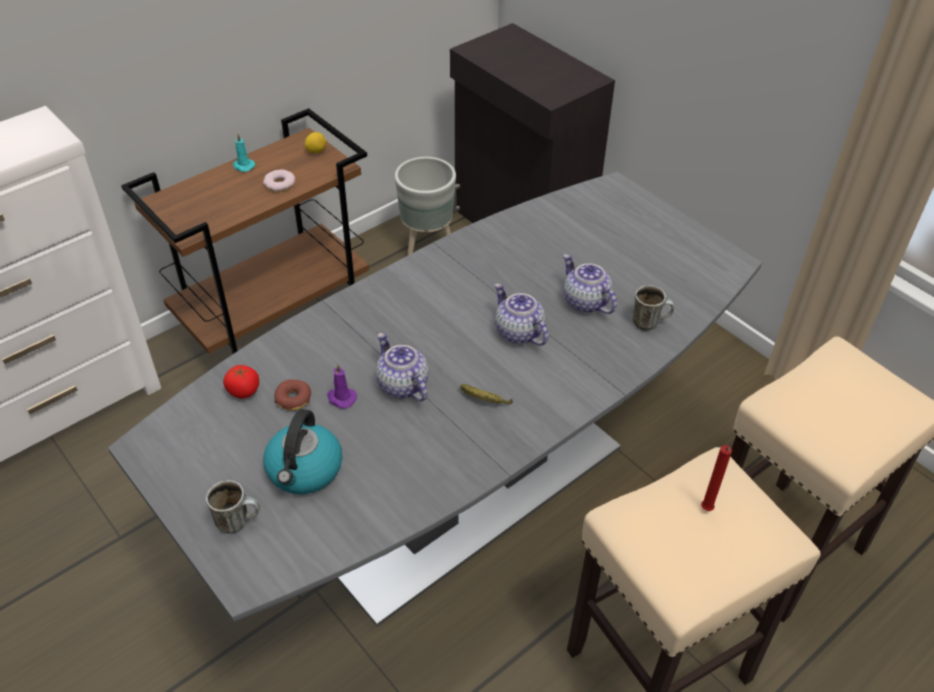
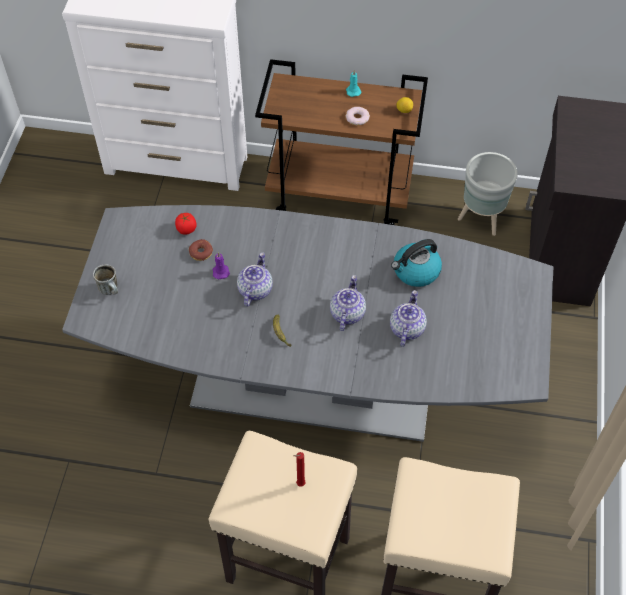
camera: 50 degrees right, 10 degrees up
(304, 470) = (162, 292): kettle -> kettle (415, 271)
(649, 322) = (423, 371): mug -> none

